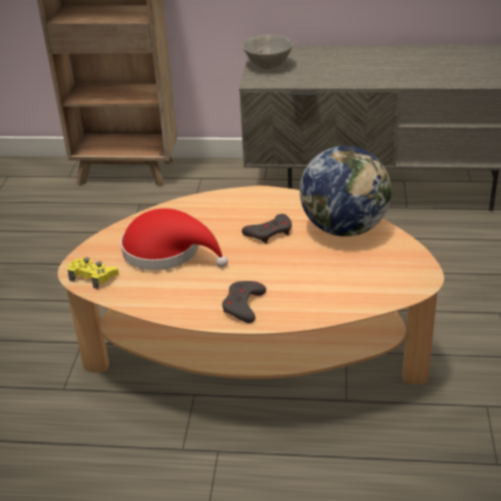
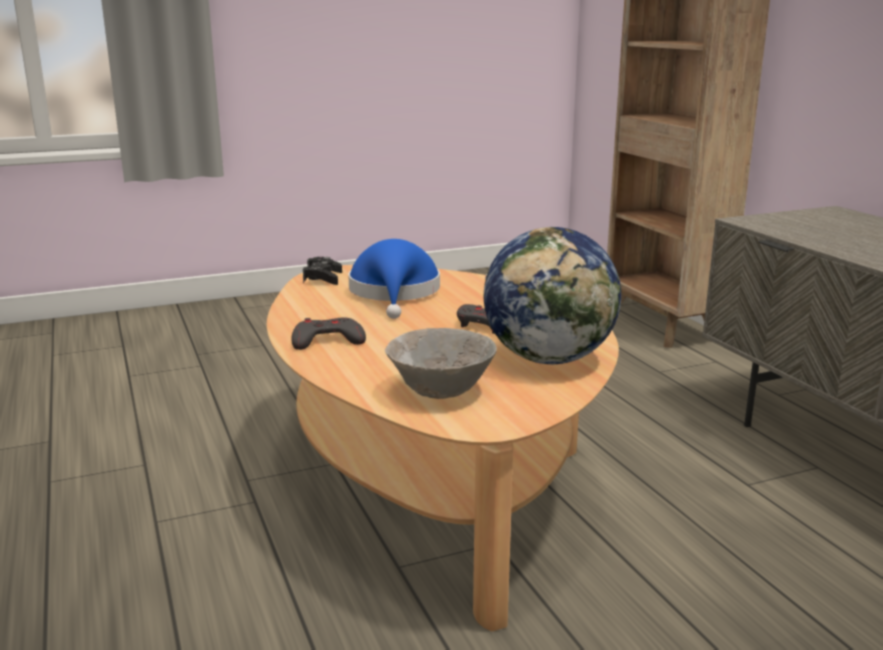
camera: 60 degrees right, 15 degrees down
(93, 277) = (323, 278): yellow game controller -> black game controller
(167, 252) = (395, 293): red hat -> blue hat
(267, 65) = (801, 218): grey bowl -> grey bowl (440, 391)

